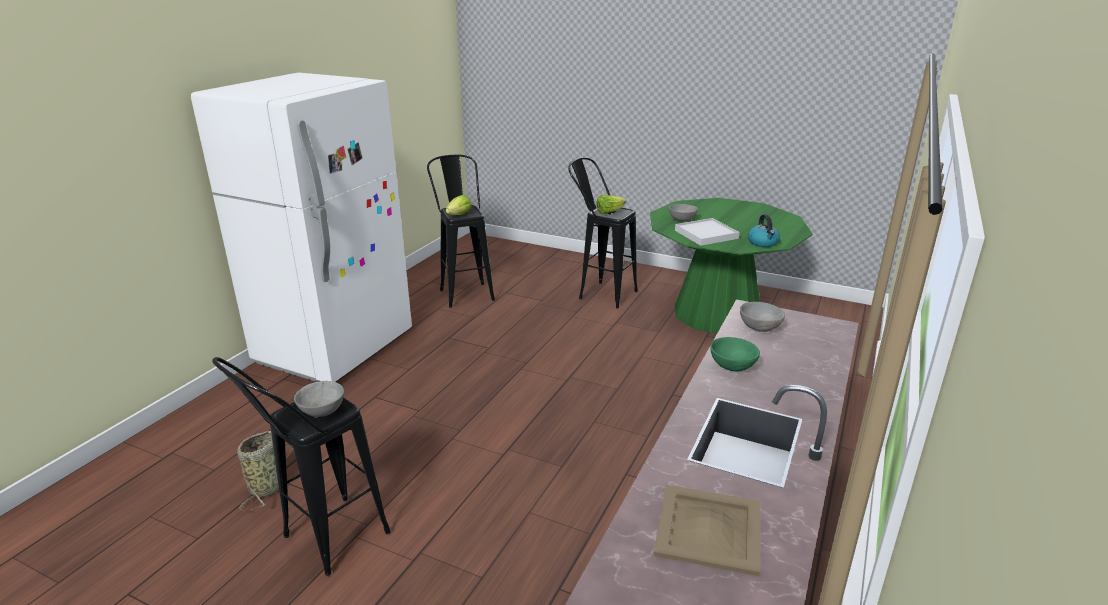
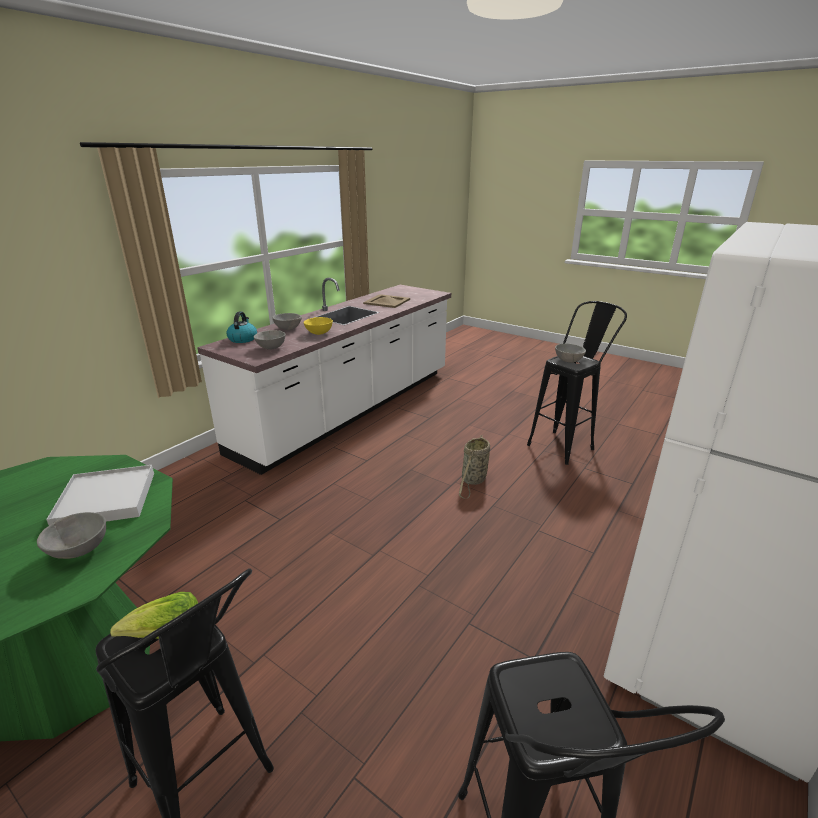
camera: 170 degrees left, 0 degrees up
(269, 485) = (630, 478): basket -> basket (473, 480)
(459, 215) = (555, 677): lettuce -> none
(732, 366) = (318, 333): green bowl -> yellow bowl
(763, 243) = (61, 470): kettle -> kettle (243, 339)
(798, 375) = (288, 328): none -> grey bowl

